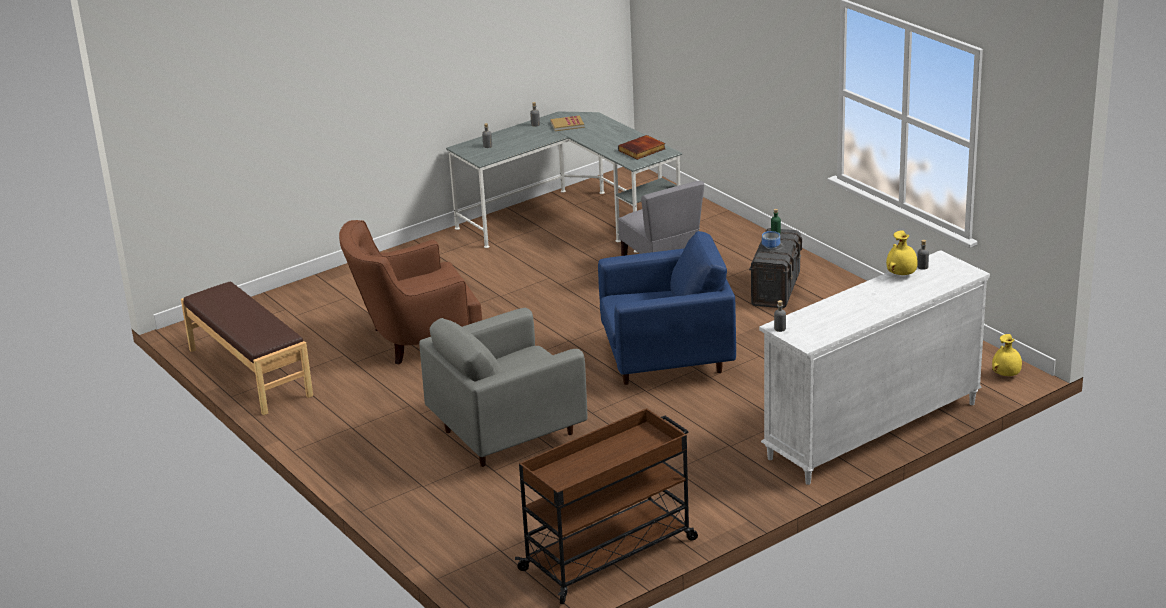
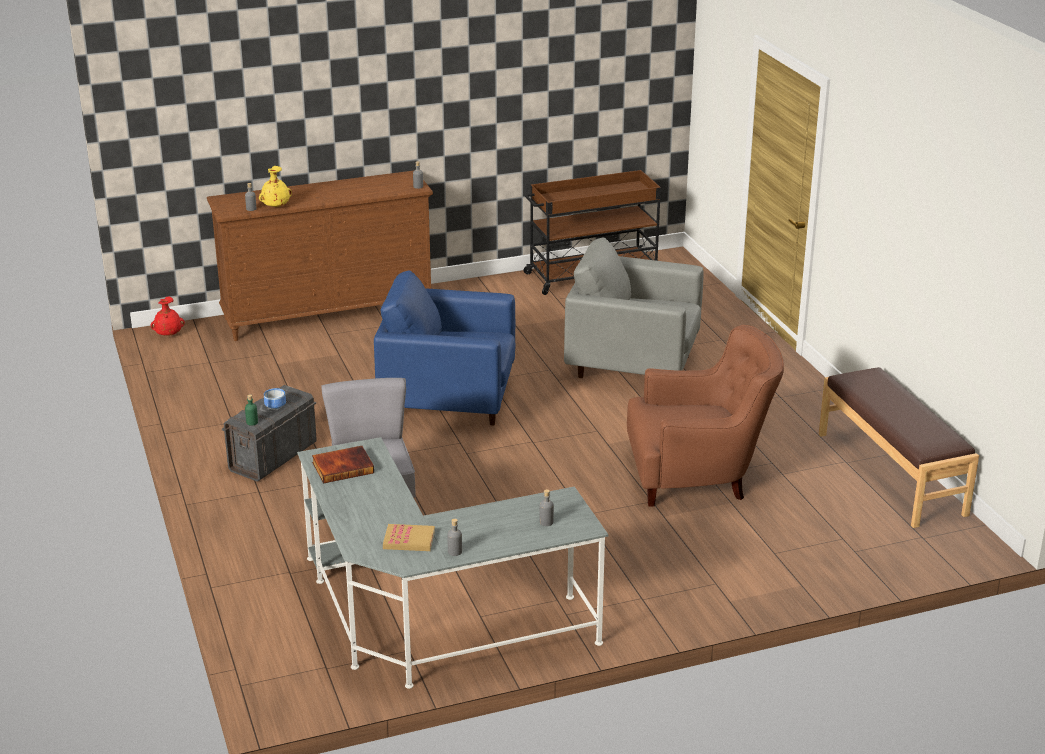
camera: 165 degrees left, 0 degrees up
(508, 432) = (633, 366): grey armchair -> grey armchair turned 150 degrees counterclockwise
(872, 431) = (328, 314): white dresser -> brown dresser
(1006, 375) = (168, 334): yellow vase -> red vase

